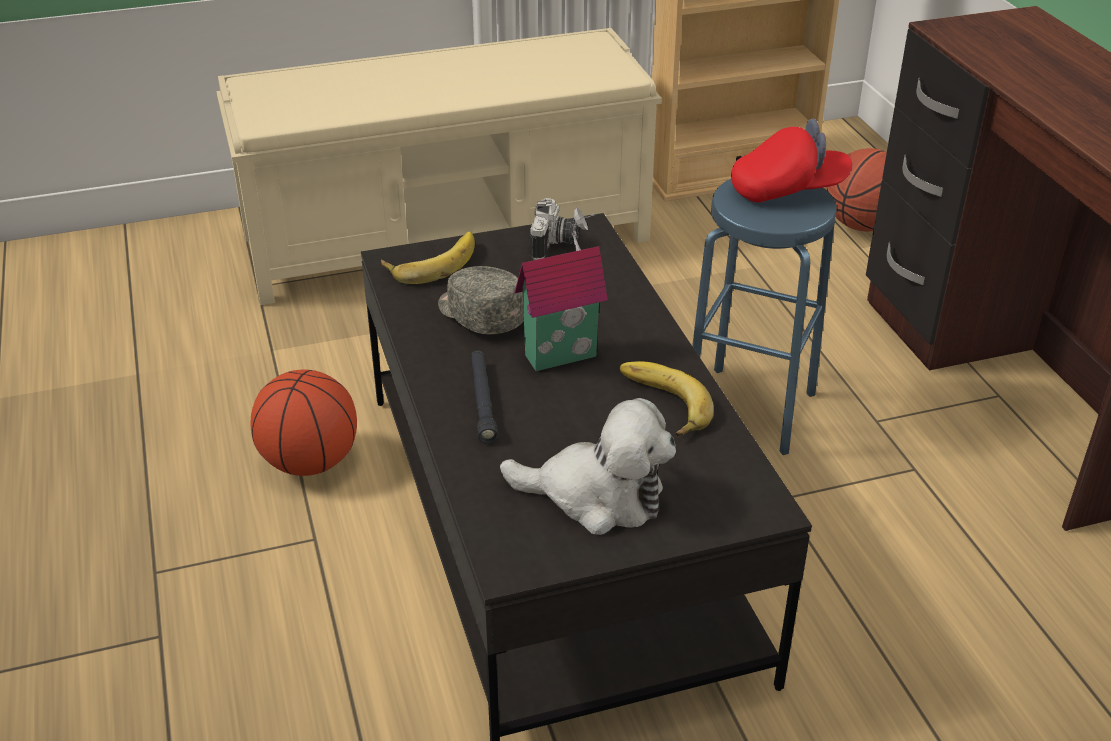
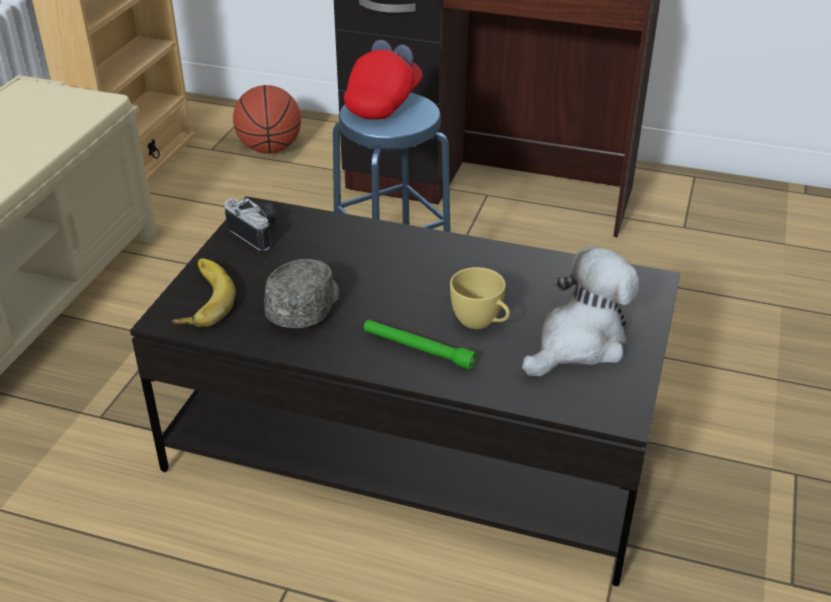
camera: 55 degrees left, 0 degrees up
(310, 462) = (187, 549): basketball -> none
(479, 315) = (306, 306): grey cap -> grey cap turned 120 degrees clockwise
(482, 401) = (418, 349): black flashlight -> green flashlight
(559, 353) = (398, 289): toy house -> none
(561, 422) = (481, 323): none -> yellow cup
(660, 405) = (506, 274): banana -> none

